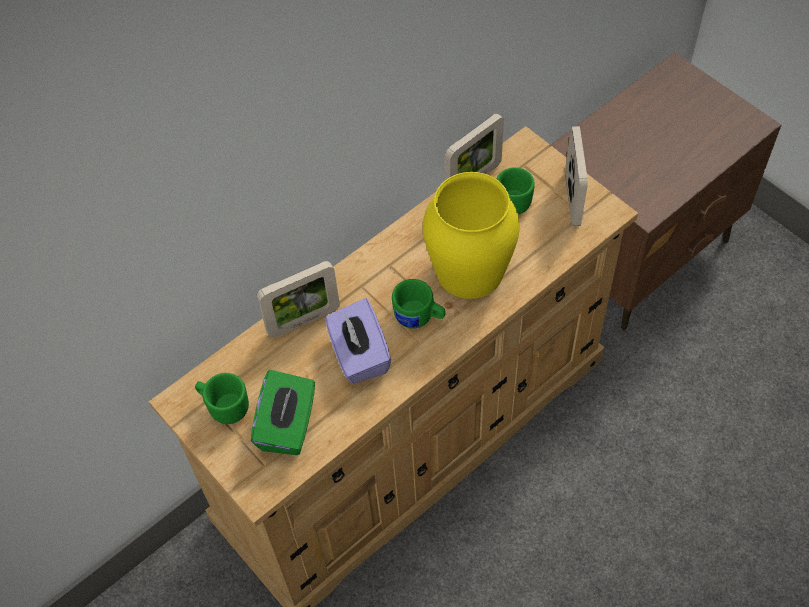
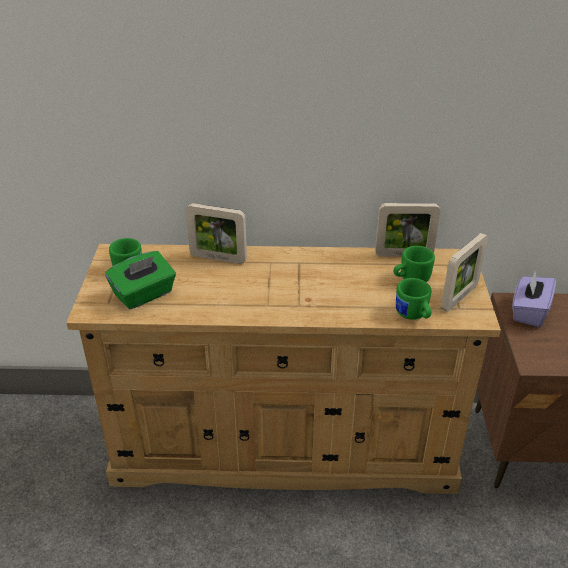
camera: 40 degrees right, 20 degrees down
(359, 355) = (225, 289): purple tissue box -> purple tissue box (529, 312)
(419, 318) = (282, 294): green mug -> green mug (413, 315)
(469, 270) = (343, 291): yellow vase -> none

